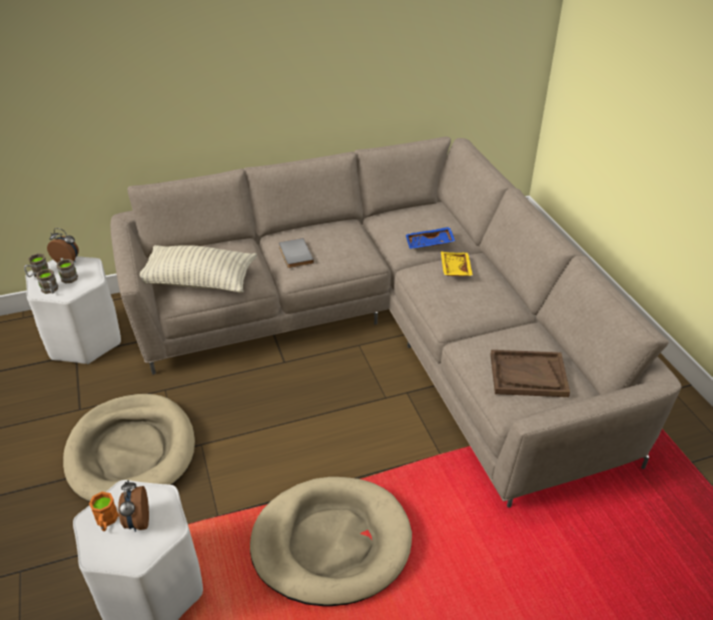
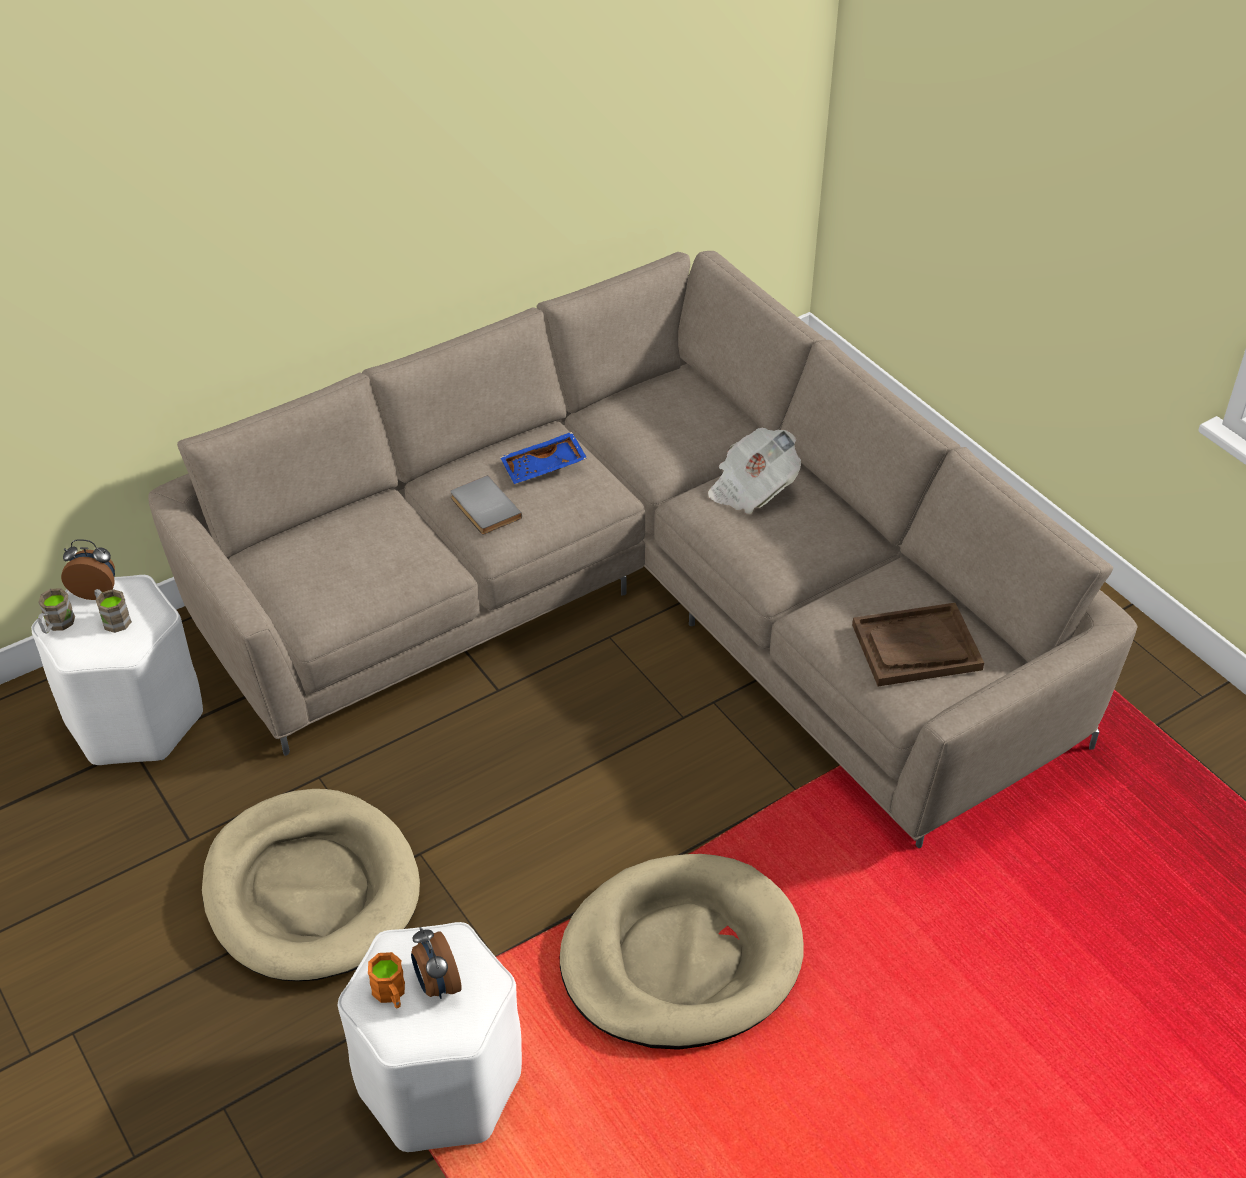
camera: 15 degrees left, 5 degrees up
(51, 290) = (96, 650): brown mug -> none
(198, 281) = (343, 586): pillow -> none
(429, 244) = (697, 449): blue tray -> blue tray (544, 468)
(454, 269) = (752, 489): yellow tray -> newspaper

